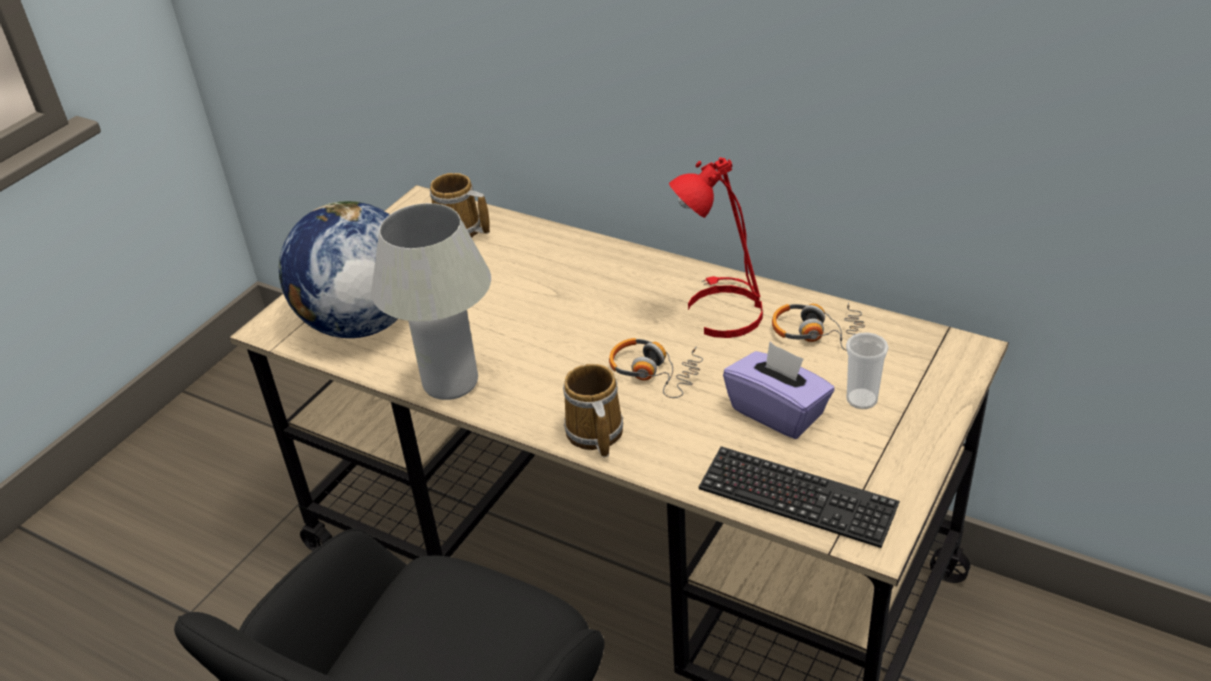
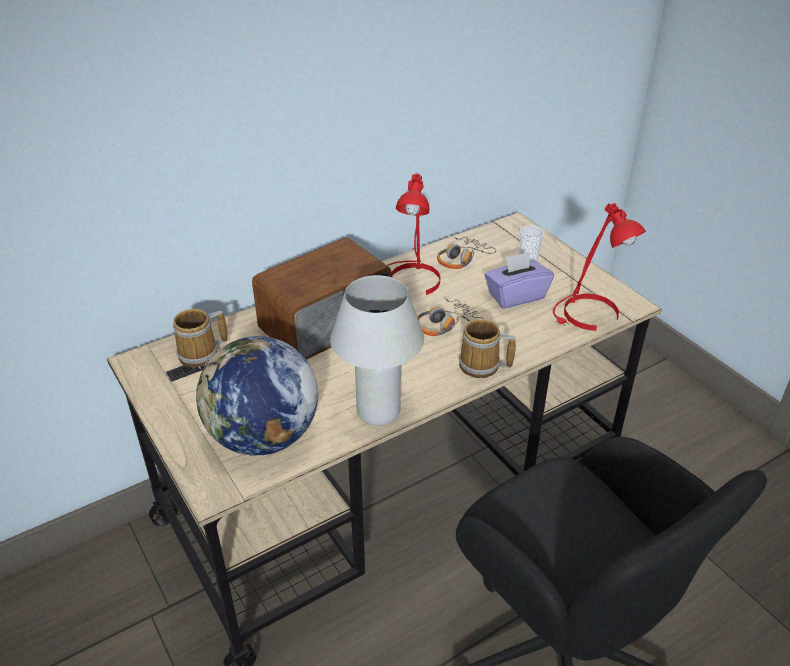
camera: 65 degrees left, 0 degrees up
(576, 285) = (327, 324): none -> radio
(797, 499) = (588, 315): keyboard -> red table lamp

